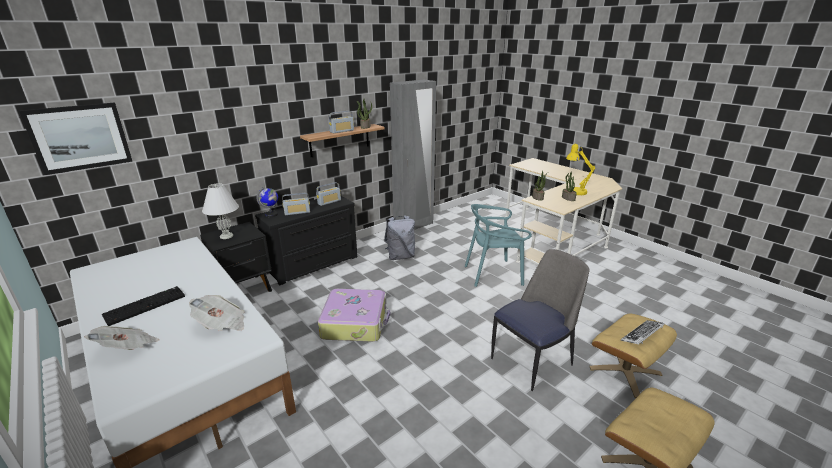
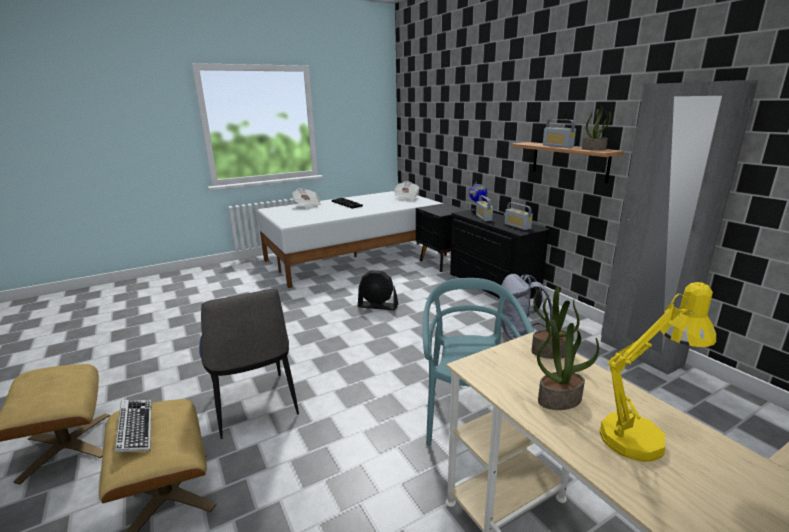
camera: 100 degrees right, 5 degrees down
(80, 137) = (419, 111): picture -> none
(221, 324) = (312, 216): newspaper -> newspaper (406, 198)
(227, 236) = (440, 208): white table lamp -> none
(355, 322) = (378, 306): suitcase -> black fan

